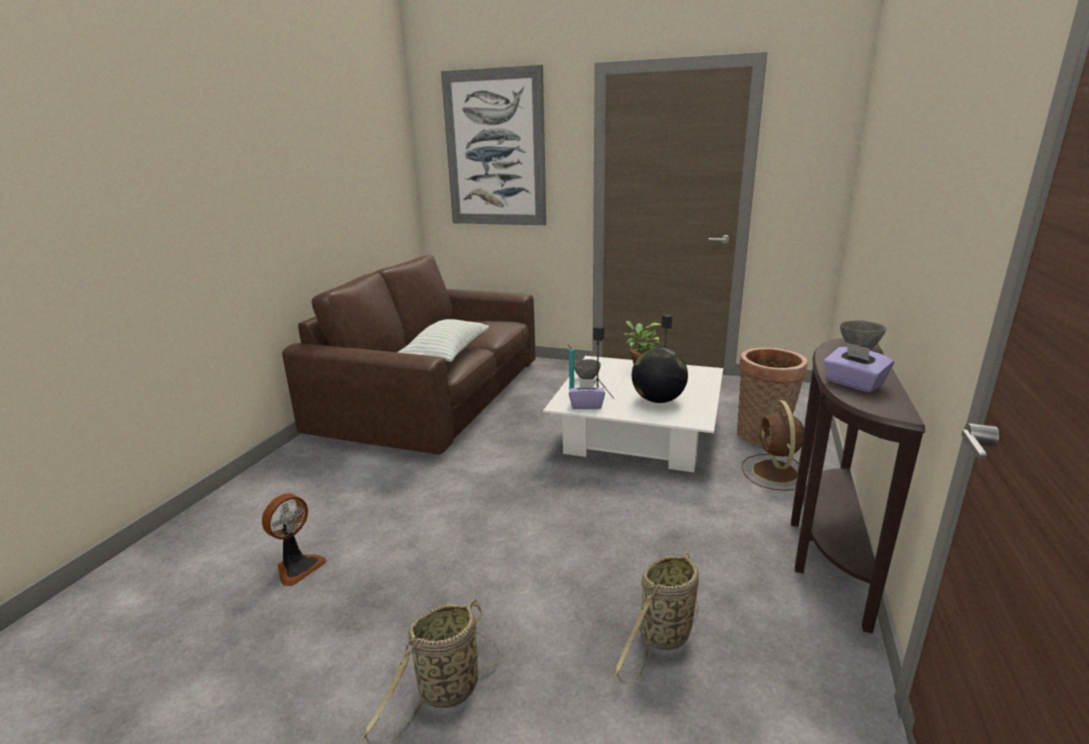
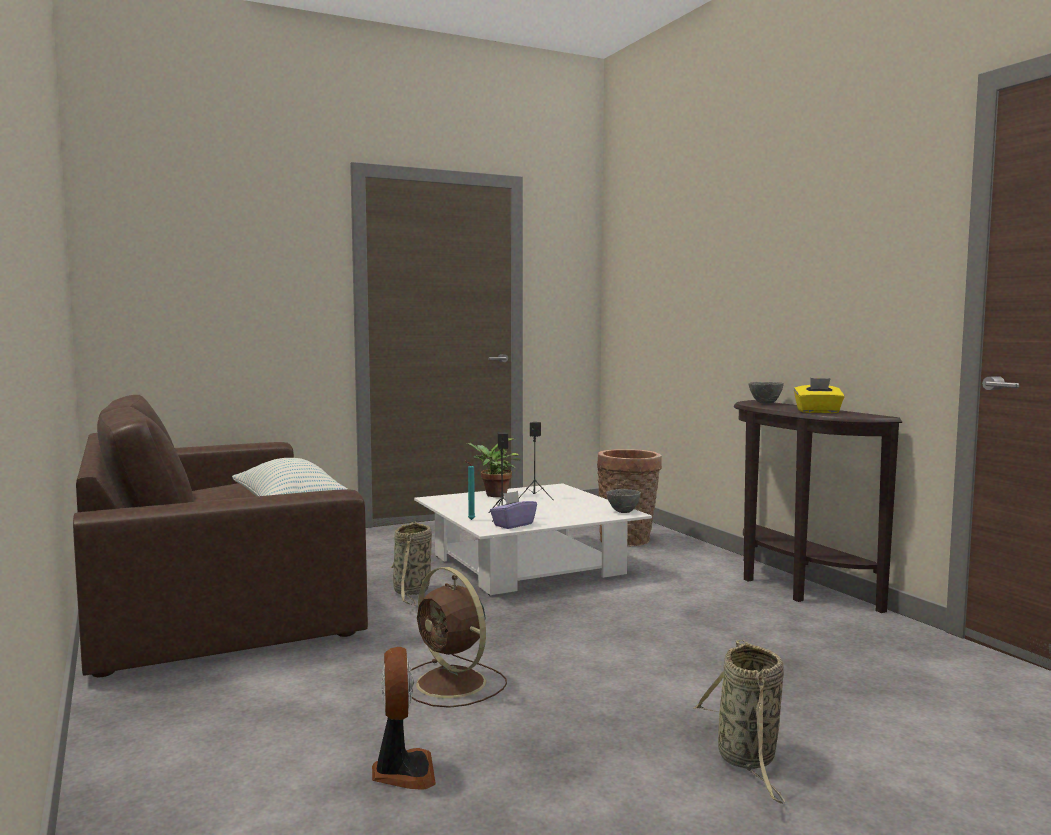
camera: 45 degrees left, 15 degrees down
(495, 149) = (215, 251): picture -> none
(586, 378) = (462, 510): grey bowl -> grey bowl (623, 512)
(658, 400) = (565, 509): globe -> none
(663, 638) = (804, 663): basket -> basket (411, 592)
(776, 473) = (680, 558): brown fan -> brown fan (453, 684)
(853, 384) = (818, 412): purple tissue box -> yellow tissue box

